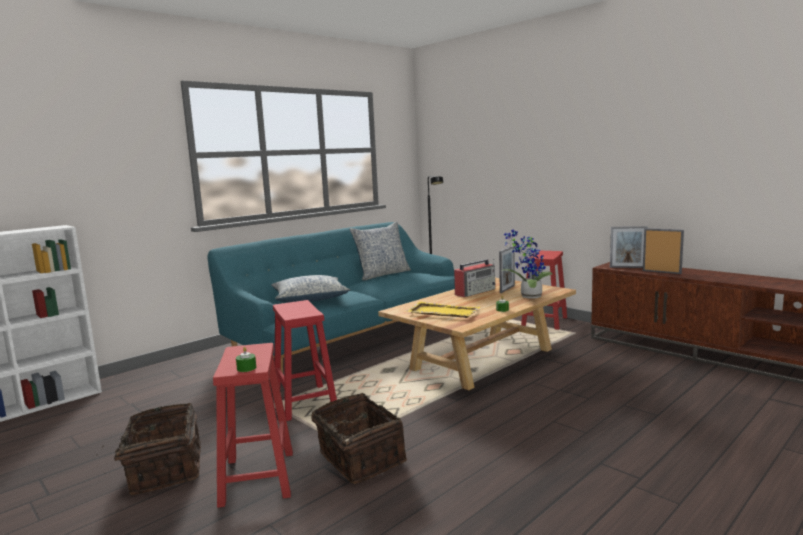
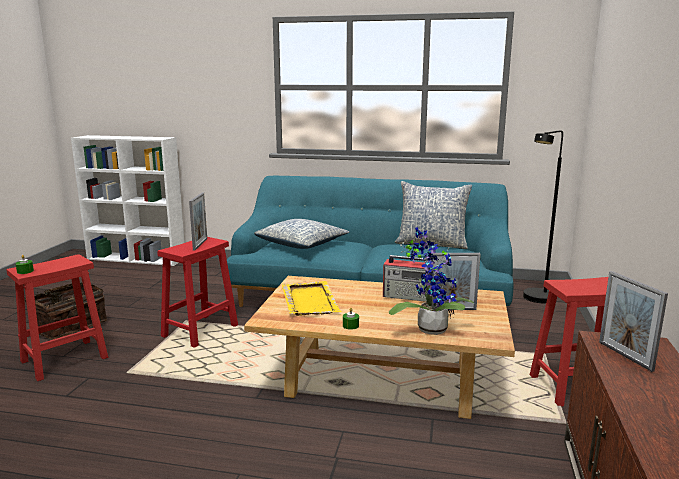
camera: 55 degrees right, 5 degrees up
(358, 459) = (105, 387): basket -> none
(661, 272) = (635, 390): picture frame -> picture frame (200, 244)

